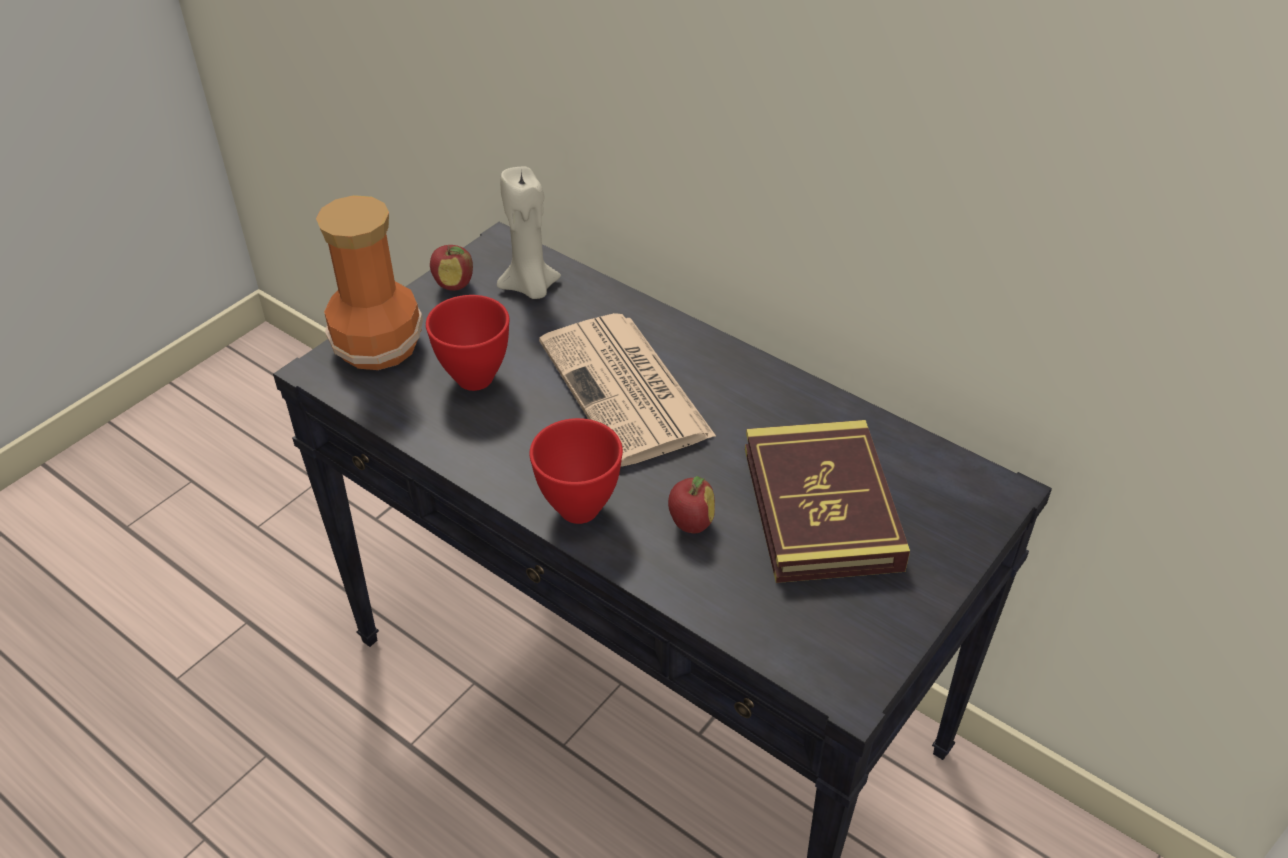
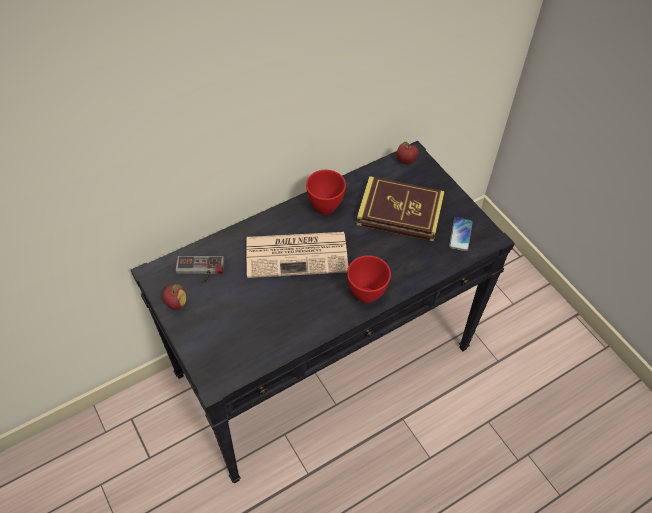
camera: 70 degrees left, 10 degrees up
(380, 343) = (208, 350): vase -> none
(473, 380) = (259, 314): red bowl -> red bowl (326, 209)
(530, 288) = (199, 270): beige candle -> game controller
(690, 524) = (391, 258): apple -> apple (405, 161)
(823, 627) = (460, 234): none -> phone

